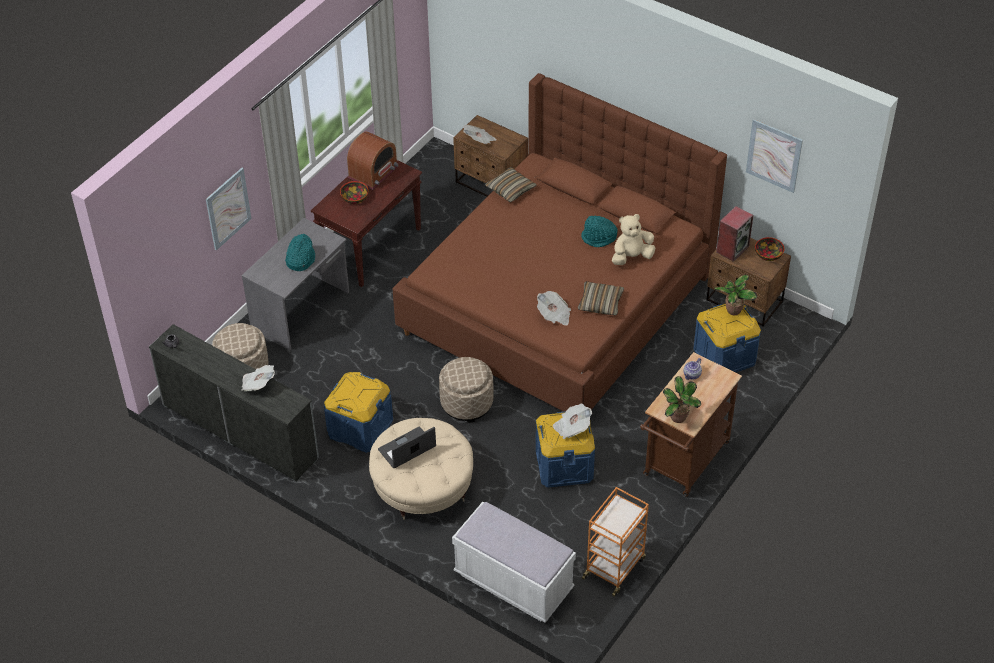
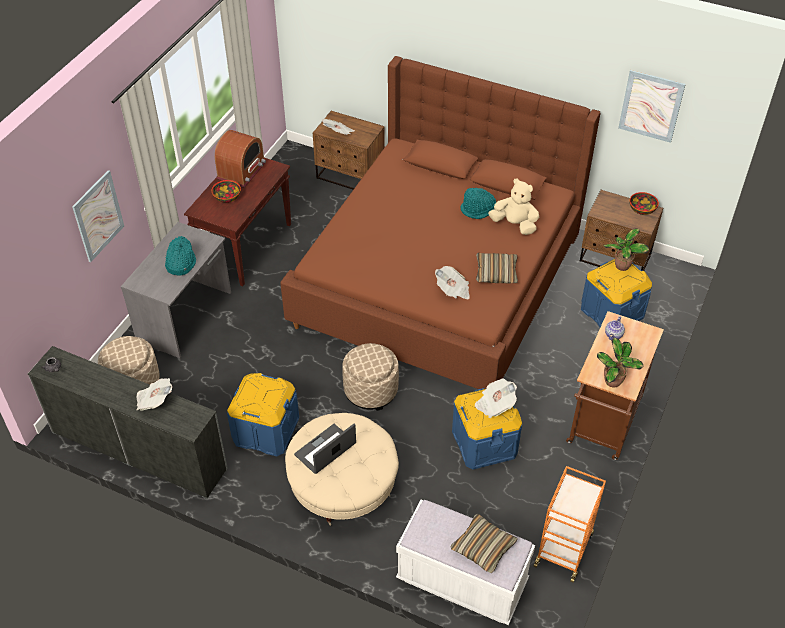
camera: 10 degrees left, 0 degrees up
(510, 189) = (380, 173): pillow -> pillow (483, 547)
(631, 257) = (514, 224): beige plush toy -> beige plush toy turned 60 degrees clockwise
(732, 248) = (606, 207): speaker -> none

